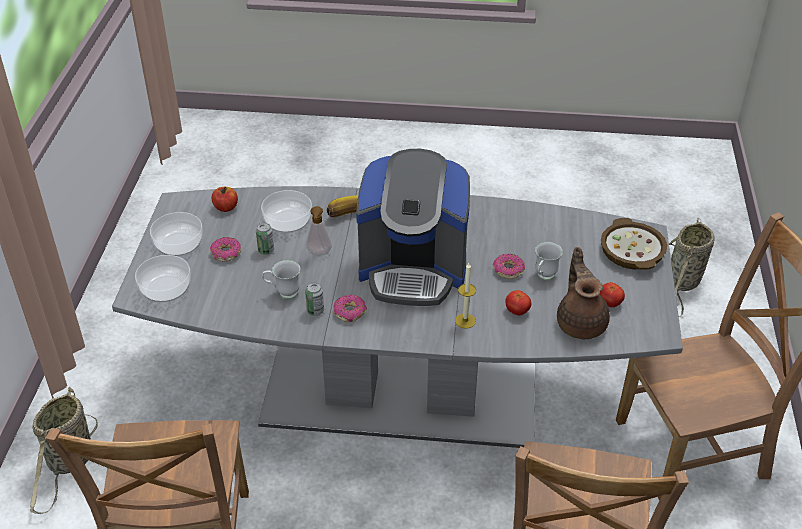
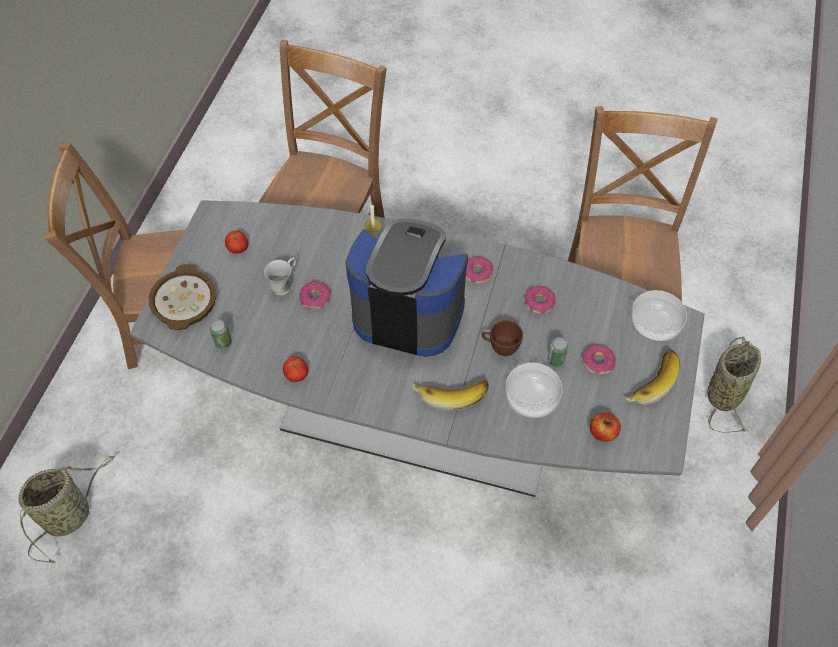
camera: 170 degrees left, 15 degrees up
(179, 245) = (649, 382): bowl -> banana
(283, 293) = (539, 303): white mug -> donut
(315, 311) = (509, 279): can -> can (223, 342)
(319, 254) = (500, 347): soap dispenser -> brown cup
(517, 311) = (325, 253): tomato -> tomato (296, 375)
(581, 322) = (273, 234): brown teapot -> none

